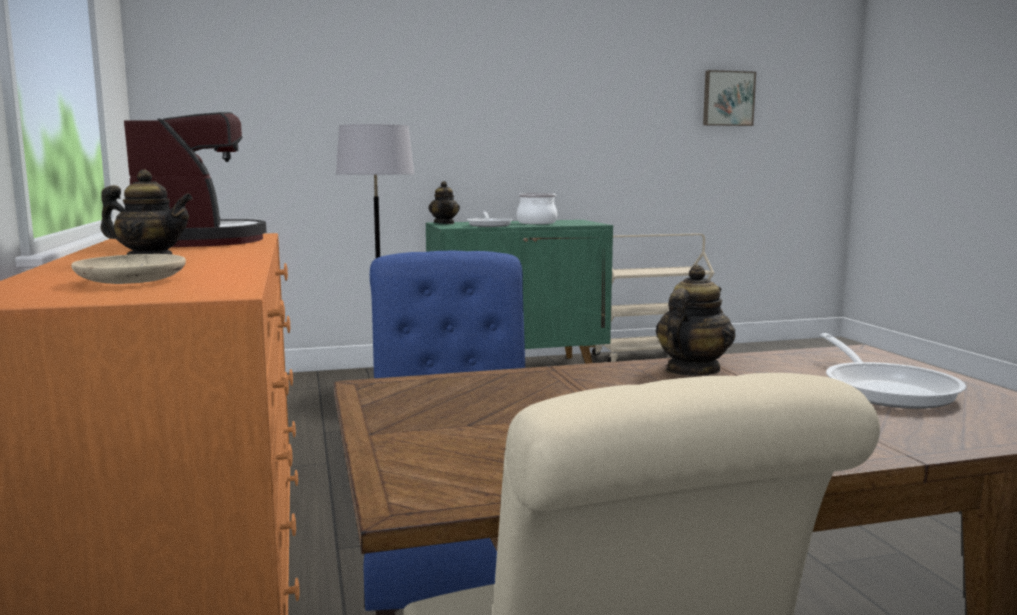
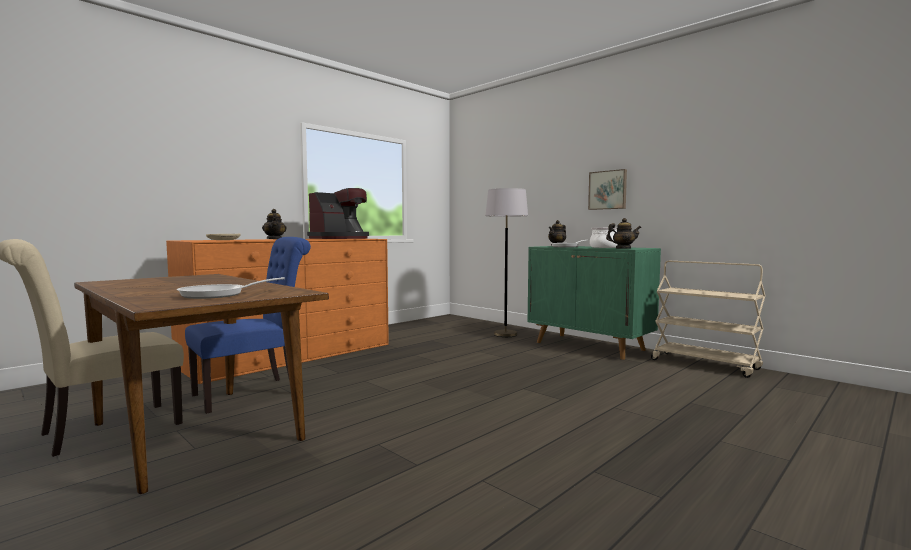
camera: 60 degrees right, 5 degrees down
(691, 371) = (245, 284): teapot -> teapot (623, 248)
(727, 98) = (817, 139): picture -> picture (608, 190)

